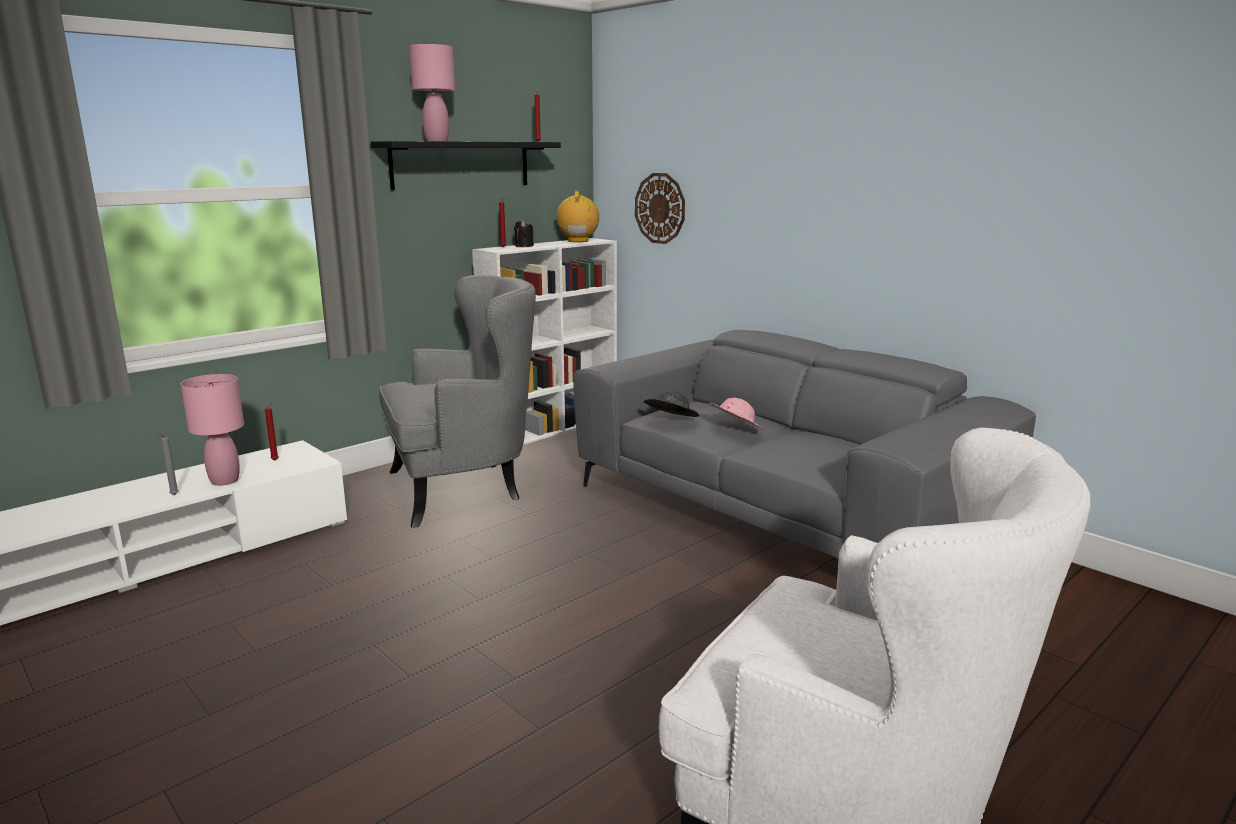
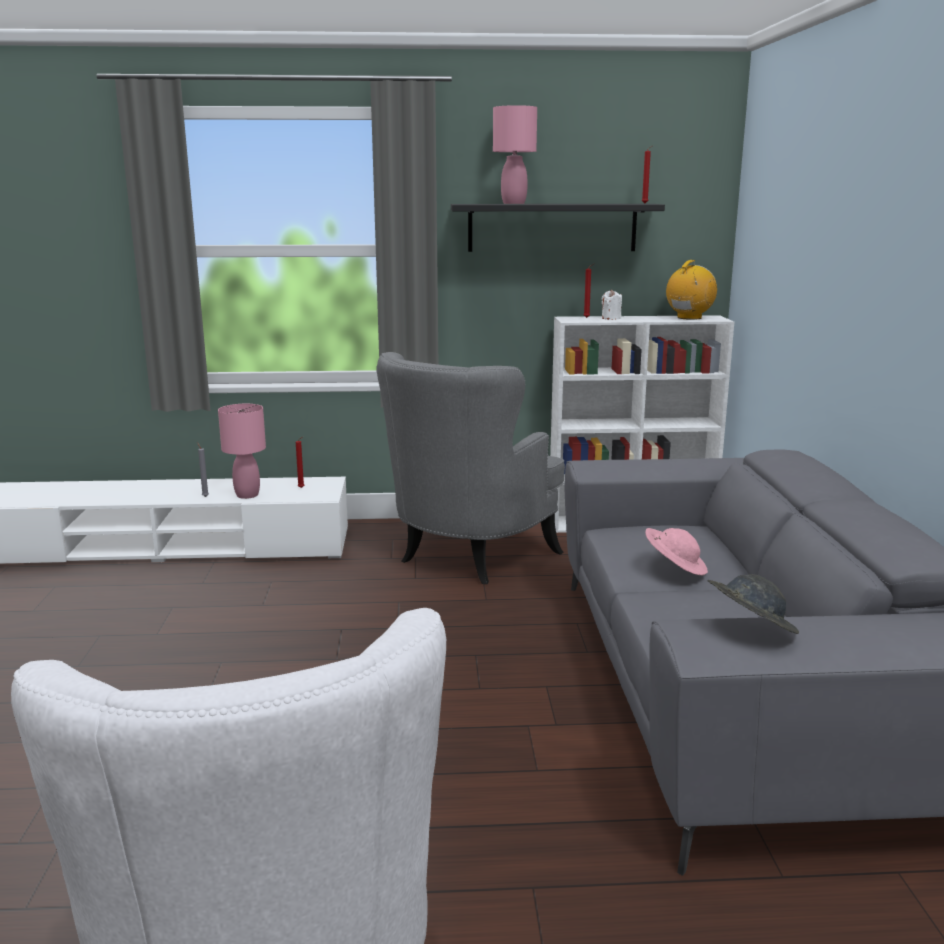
camera: 40 degrees right, 0 degrees up
(464, 488) = (467, 558): grey armchair -> grey armchair turned 105 degrees clockwise
(524, 246) = (611, 318): black candle -> white candle
(660, 208) = (771, 287): wall clock -> none
(670, 421) = (621, 539): grey hat -> grey hat (749, 627)

